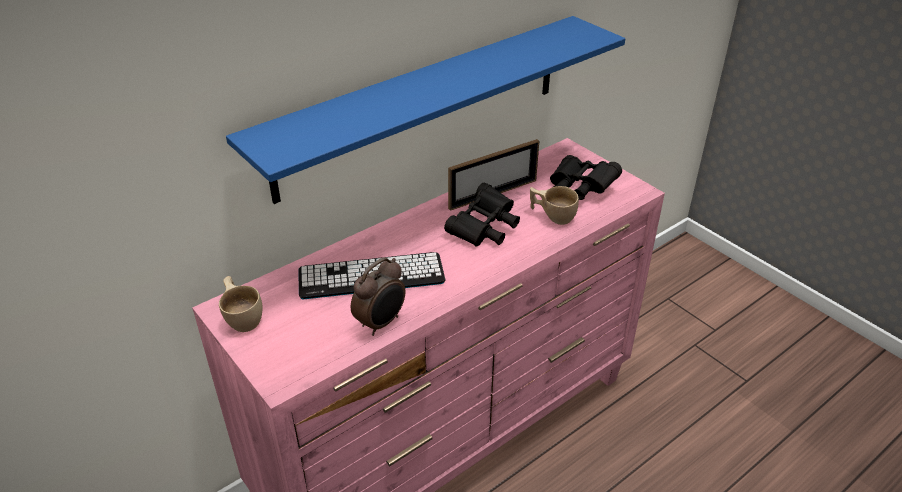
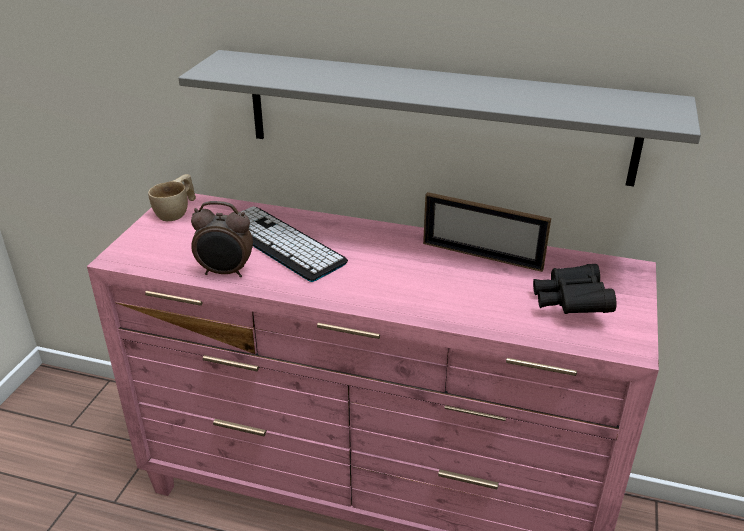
camera: 55 degrees right, 5 degrees down
(423, 105) = (436, 116): blue shelf -> grey shelf
(484, 229) = (418, 272): black binoculars -> none
(552, 216) = (495, 304): beige cup -> none

